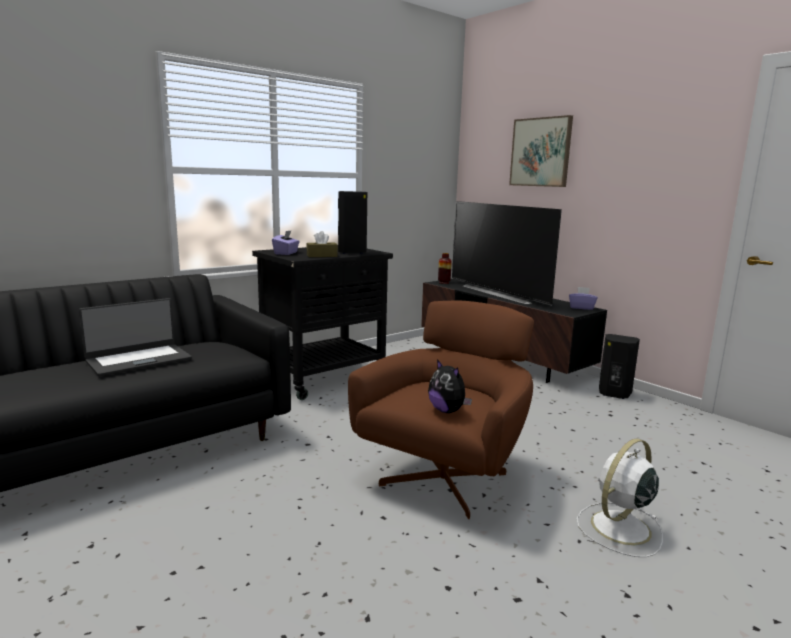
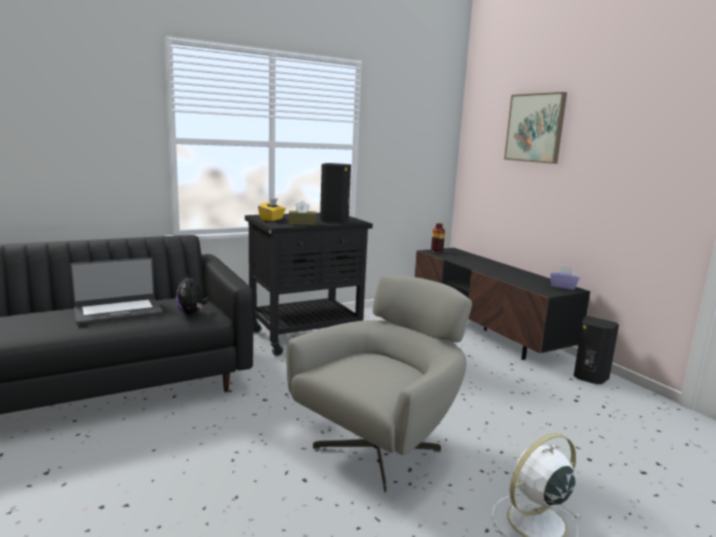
camera: 10 degrees right, 0 degrees up
(286, 253) = (272, 219): purple tissue box -> yellow tissue box
(446, 477) = (380, 447): brown armchair -> grey armchair
(447, 410) = (371, 385): plush toy -> plush toy (191, 312)
(500, 293) = (487, 266): television -> none

